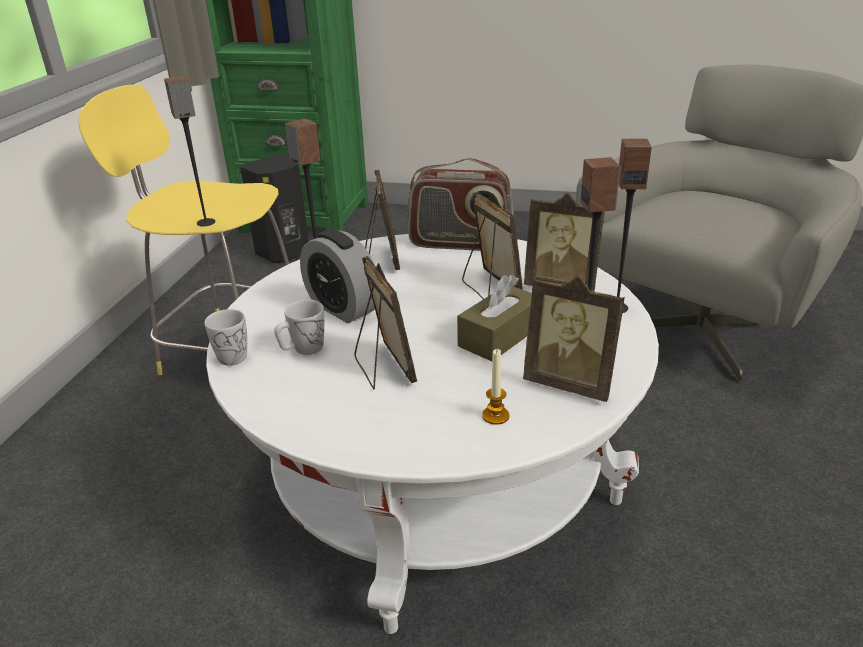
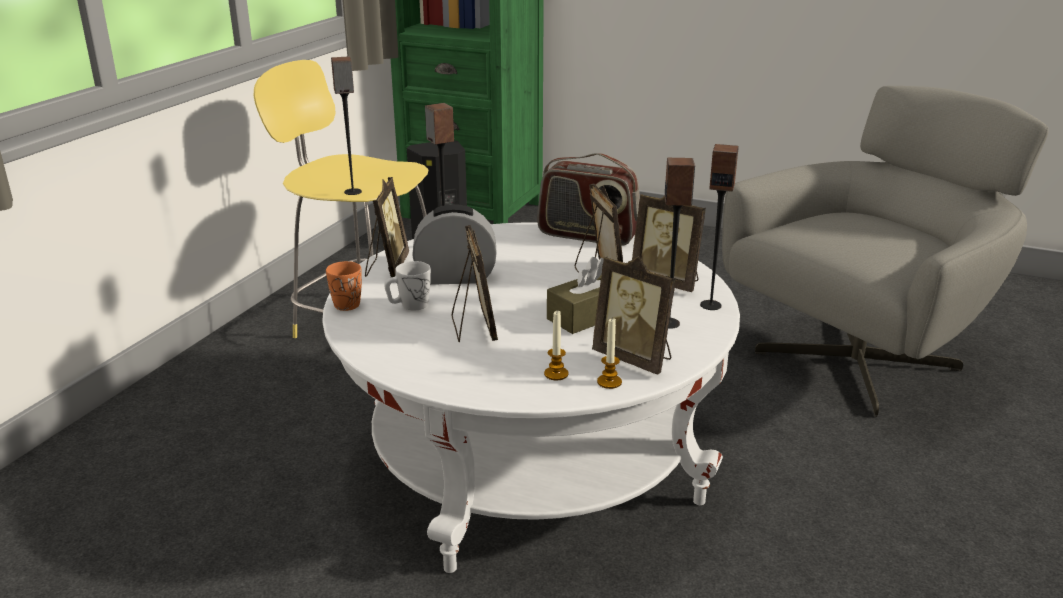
camera: 10 degrees right, 5 degrees down
(233, 354) = (348, 302): white mug -> orange mug
(342, 308) = (455, 277): alarm clock -> alarm clock turned 120 degrees clockwise
(382, 260) = (507, 242): picture frame -> picture frame (387, 268)
(557, 418) = (609, 382): none -> candle

